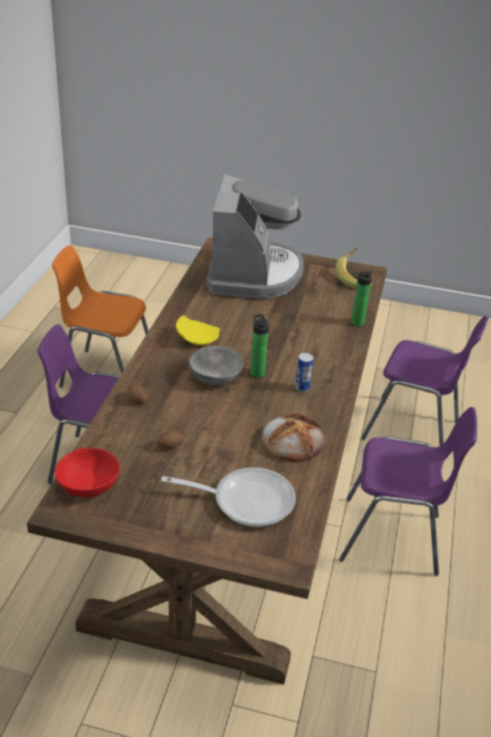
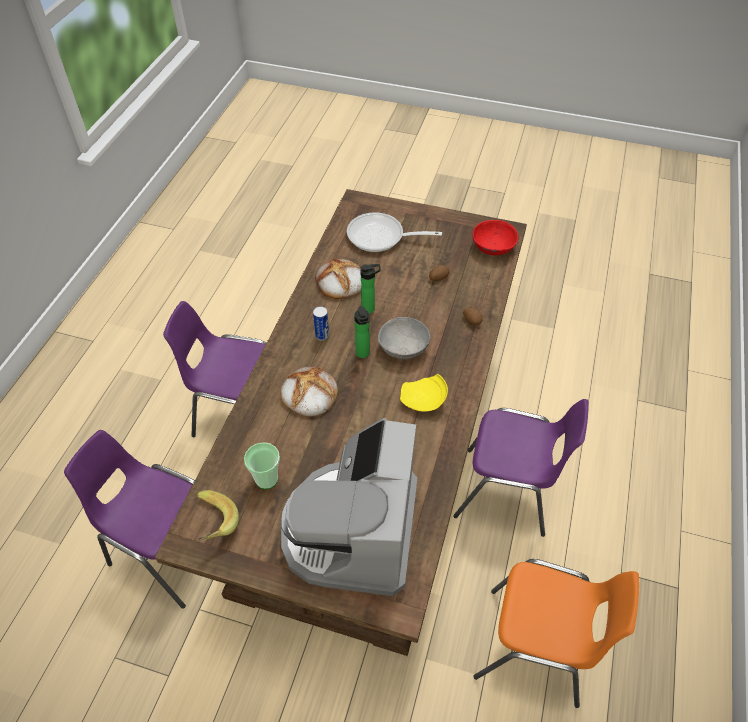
camera: 175 degrees left, 15 degrees up
(304, 344) = (309, 394): none -> bread
(324, 297) = (266, 479): none -> cup
(355, 323) = (241, 430): bottle -> bottle (370, 309)

